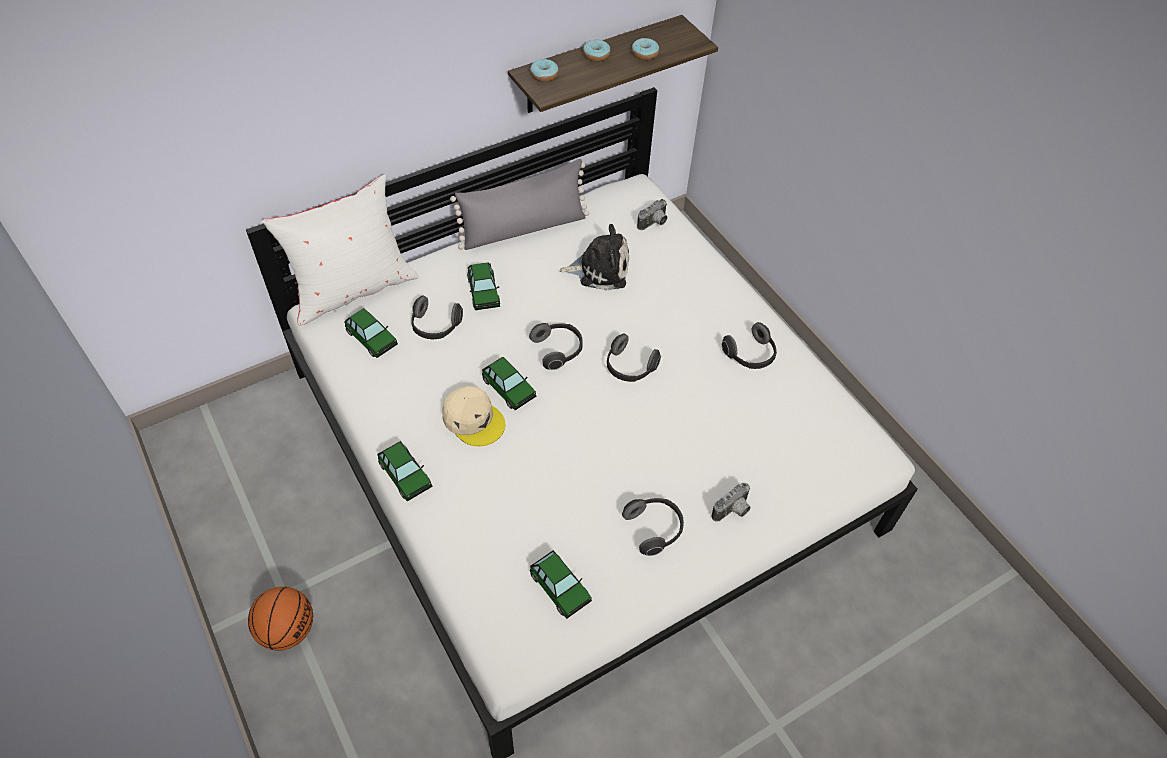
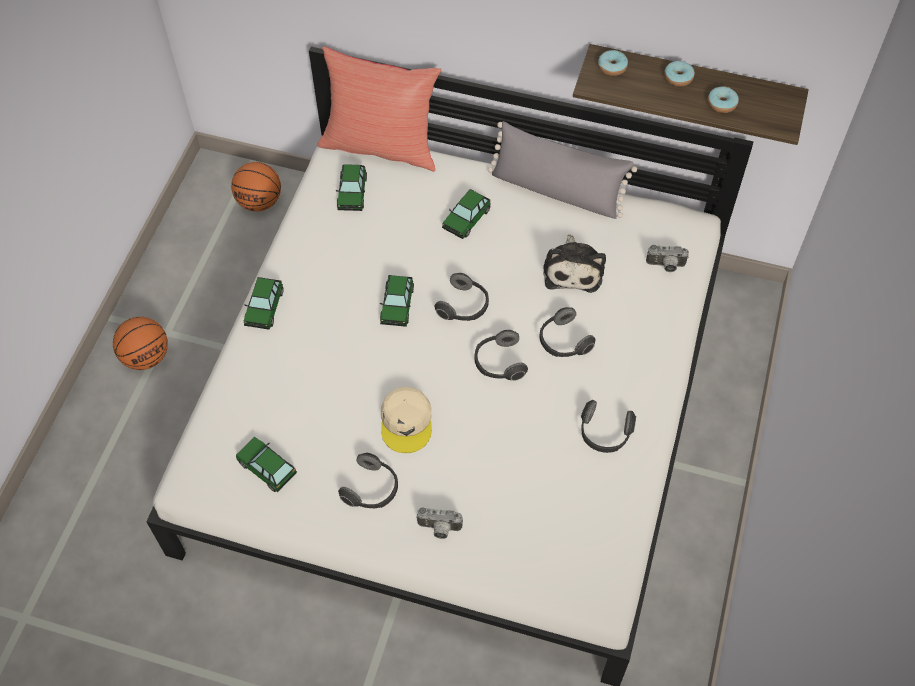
camera: 50 degrees right, 5 degrees up
(247, 431) = (259, 201): none -> basketball
(352, 289) = (381, 146): white pillow -> red pillow
(435, 327) = (402, 218): headphones -> headphones (563, 342)
(473, 419) = (348, 307): beige cap -> beige cap (406, 422)
(560, 587) = (267, 467): toy car -> toy car turned 120 degrees clockwise
(600, 269) = (573, 269): plush toy -> plush toy turned 45 degrees clockwise

